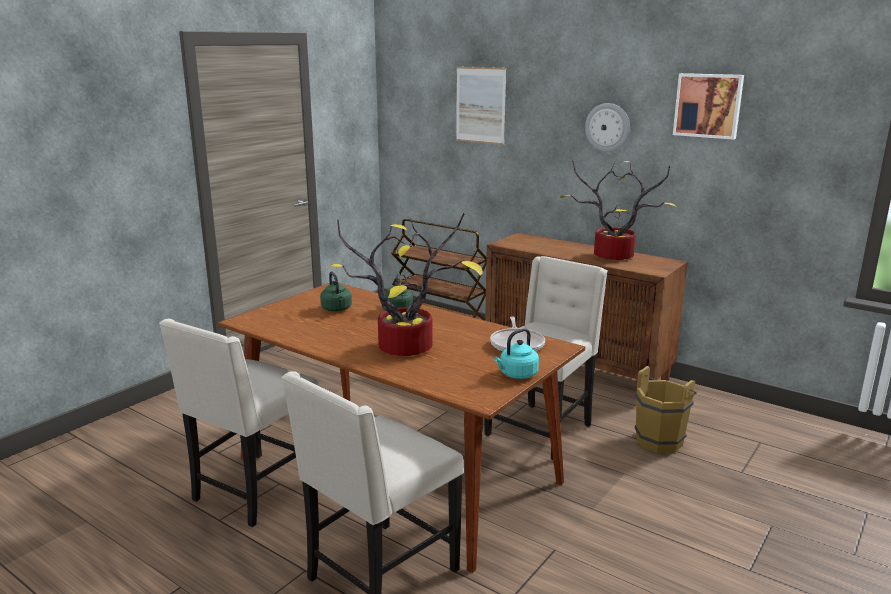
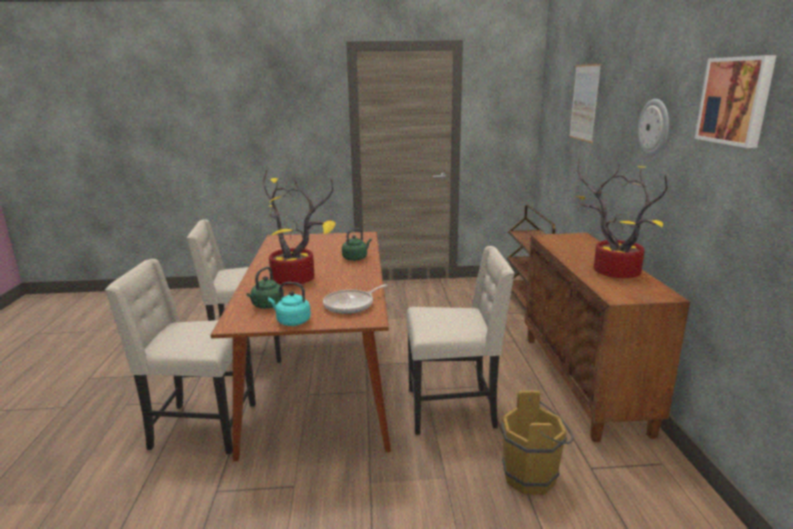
camera: 50 degrees right, 0 degrees up
(337, 309) = (329, 247): green kettle -> green kettle (266, 306)

